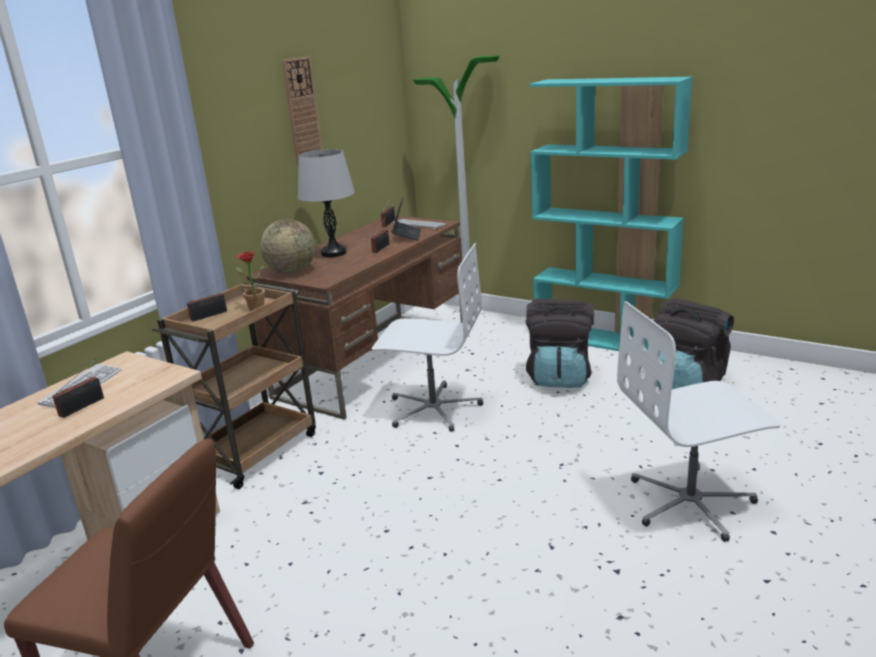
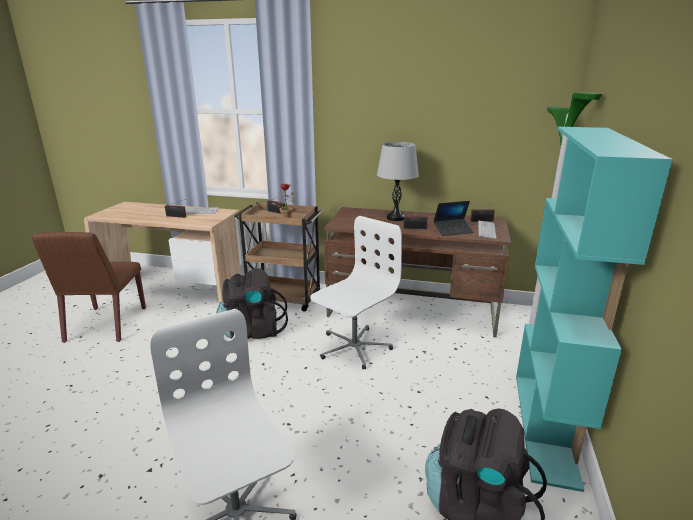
camera: 70 degrees right, 0 degrees up
(291, 271) = (352, 214): globe -> none
(302, 112) = (424, 113): wall clock -> none
(433, 409) = (353, 347): white office chair -> white office chair turned 135 degrees counterclockwise
(560, 377) = (439, 404): black backpack -> black backpack (252, 331)

